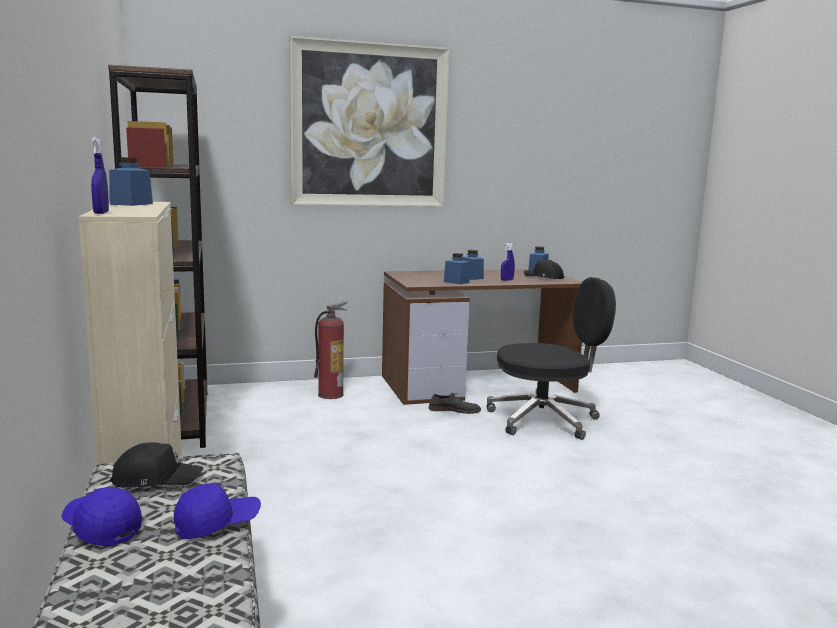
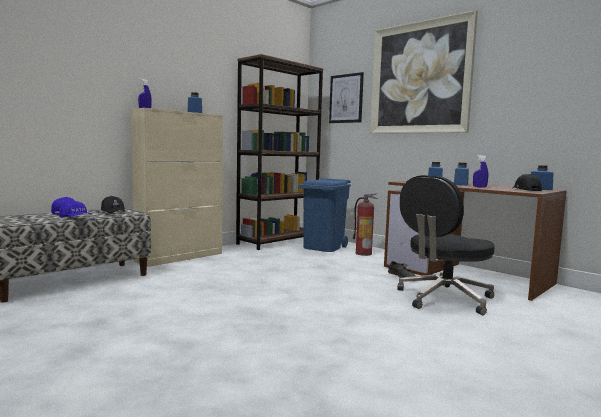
camera: 60 degrees right, 5 degrees down
(230, 143) = (346, 98): none -> picture
(262, 404) = (323, 247): none -> blue trash can
(545, 420) = (443, 298): black office chair -> black office chair turned 90 degrees clockwise

